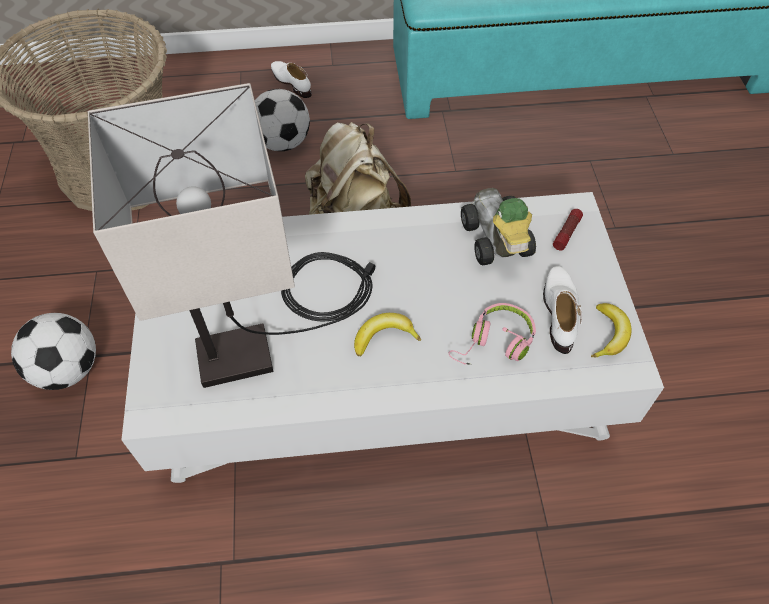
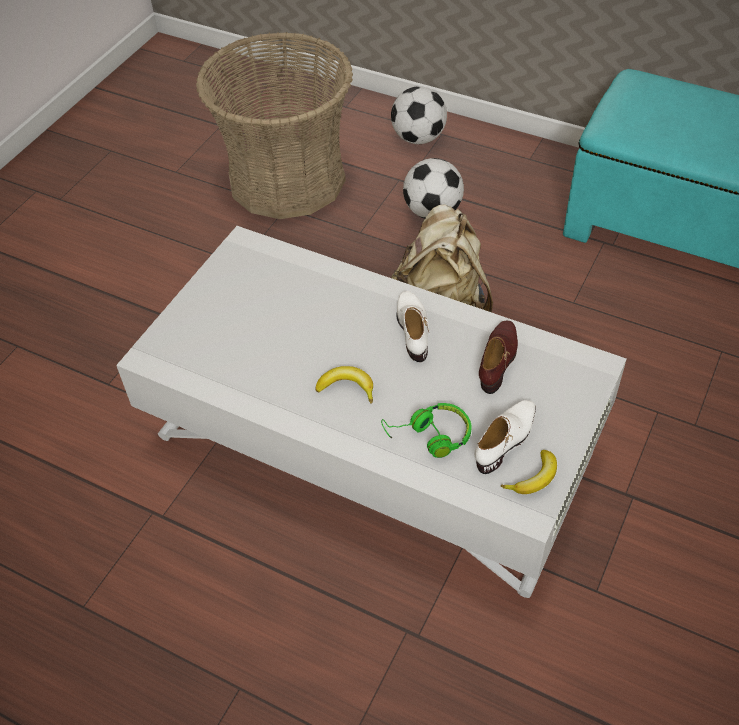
camera: 35 degrees right, 5 degrees down
(68, 369) = (144, 318): football -> football (418, 138)
(278, 329) = (274, 343): table lamp -> none
(291, 82) = (479, 161): white shoe -> white shoe (413, 329)
(494, 343) = (430, 436): pink headphones -> green headphones
(495, 243) = (498, 360): toy car -> brown shoe
(566, 233) = (570, 381): flashlight -> none

